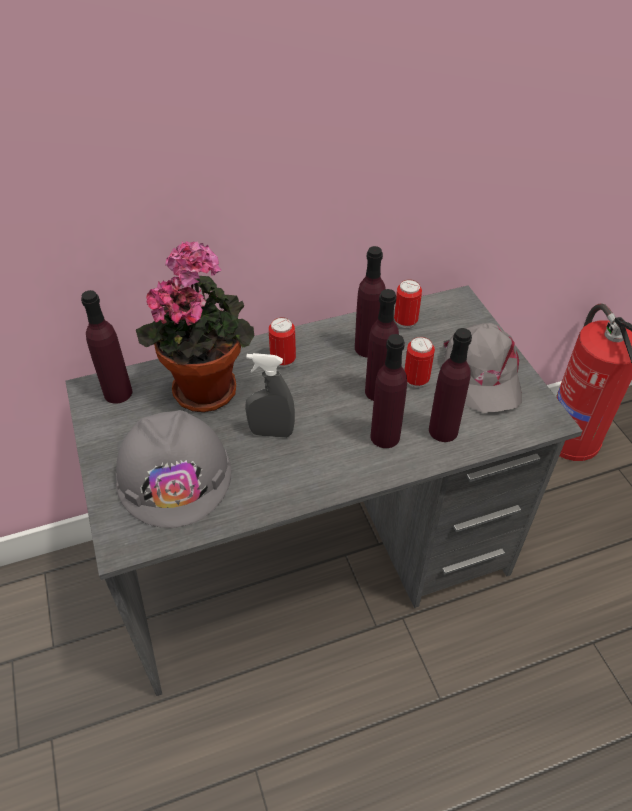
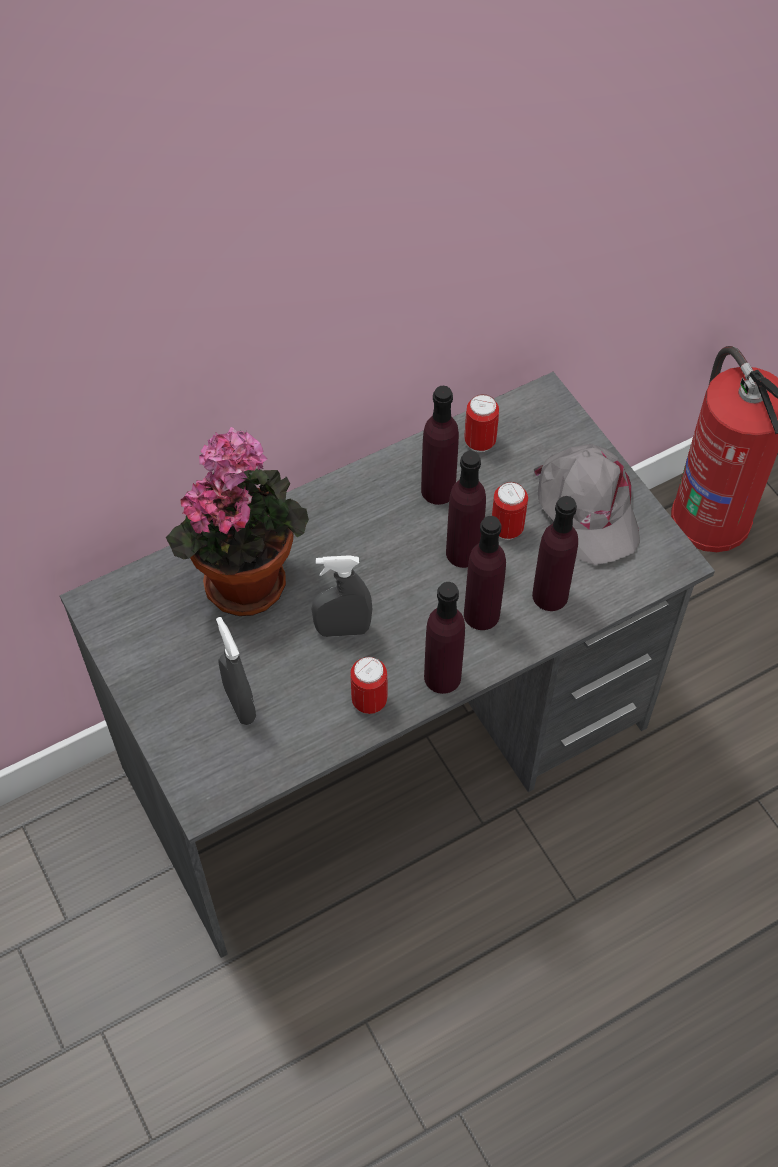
camera: 10 degrees left, 10 degrees up
(118, 393) = (134, 603): purple bottle -> purple bottle (442, 677)
(174, 475) = (240, 704): grey hard hat -> grey spray bottle
(283, 360) = (333, 524): can -> can (369, 701)

